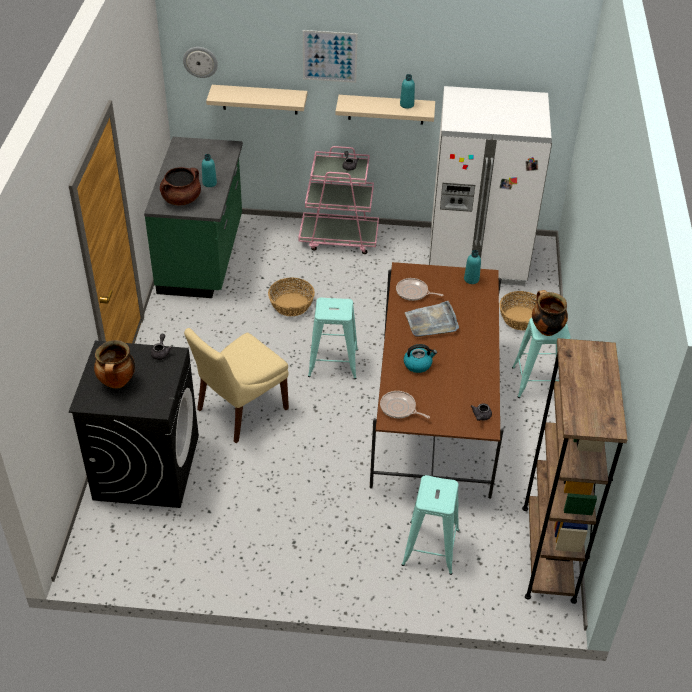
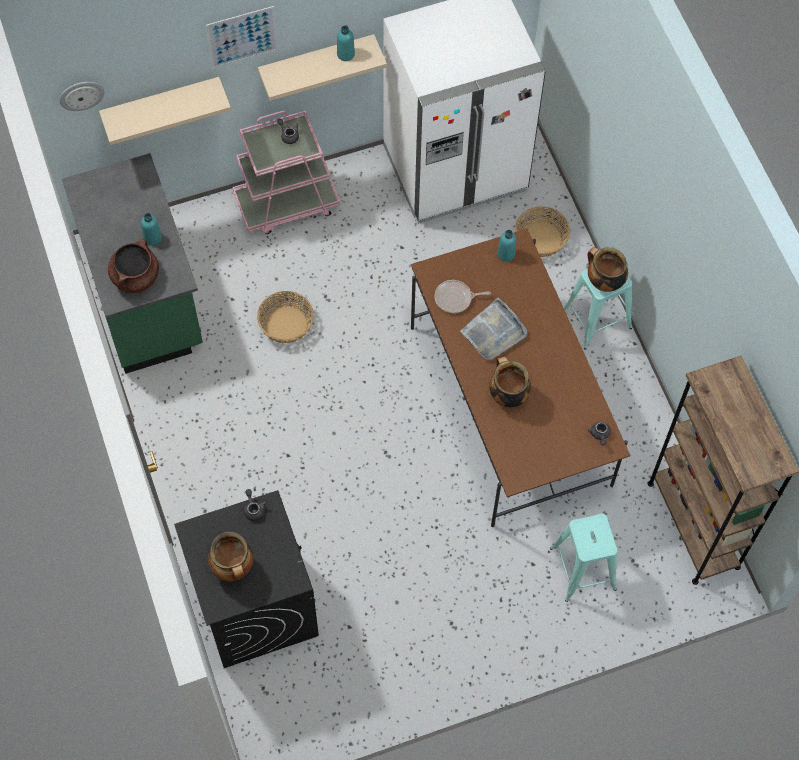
camera: 25 degrees left, 20 degrees up
(240, 411) = (310, 491): beige chair -> none
(333, 363) = (374, 386): turquoise stool -> none
(399, 408) = (517, 460): frying pan -> none
(418, 364) = (507, 395): kettle -> cooking pot

